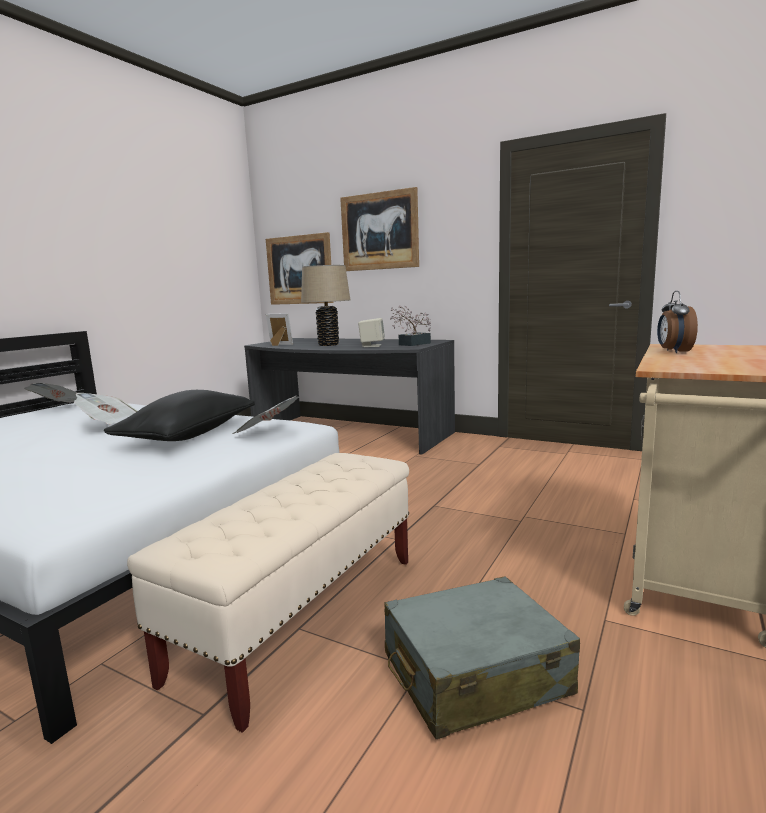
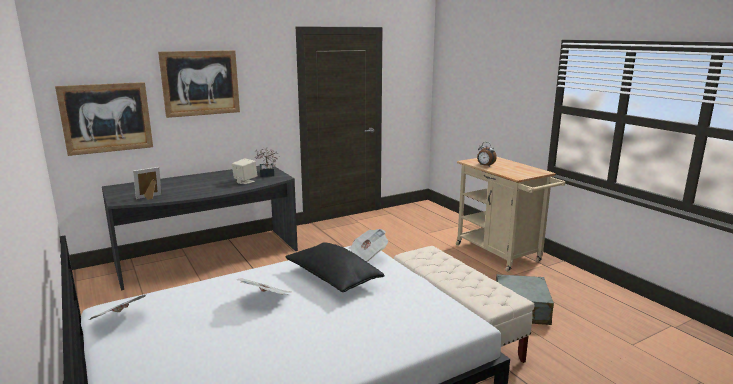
camera: 60 degrees left, 5 degrees up
(328, 345) = (200, 187): beige table lamp -> none

